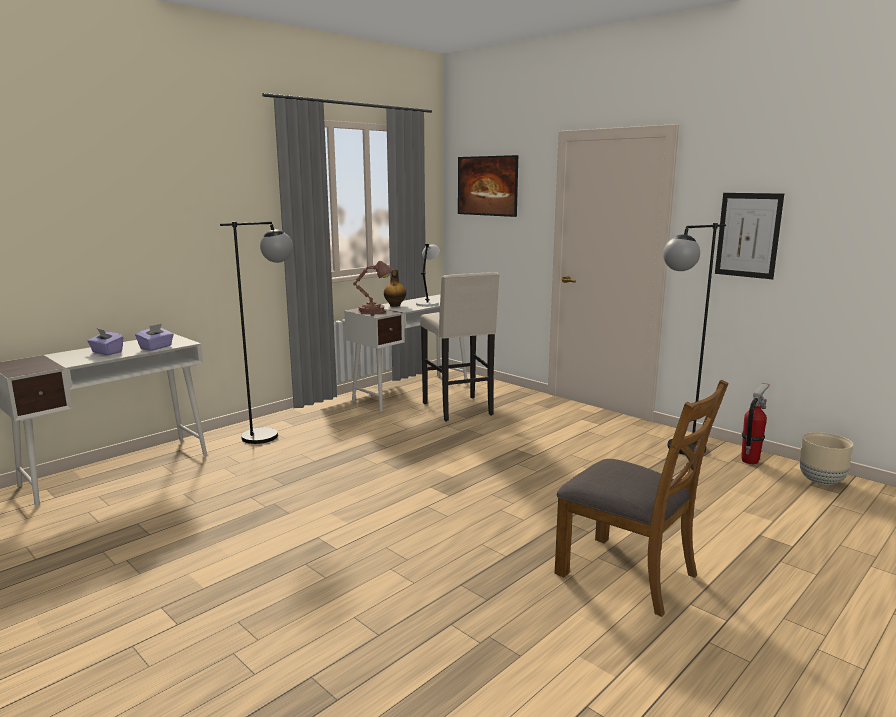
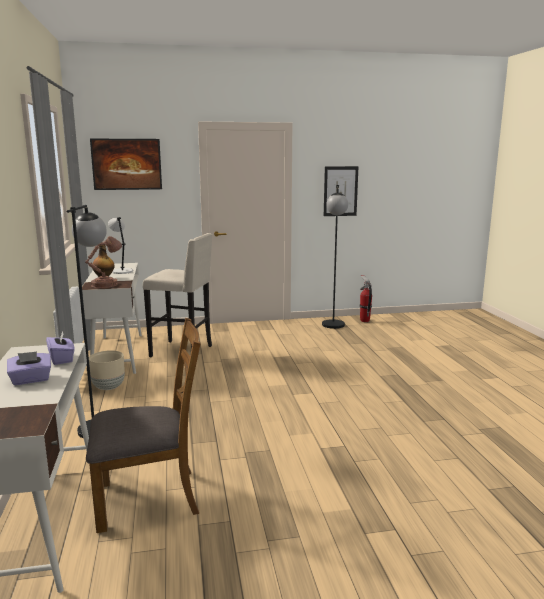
camera: 55 degrees left, 0 degrees up
(628, 574) = (446, 381): brown chair -> brown chair (149, 498)
(821, 481) = (400, 318): beige planter -> beige planter (108, 387)

